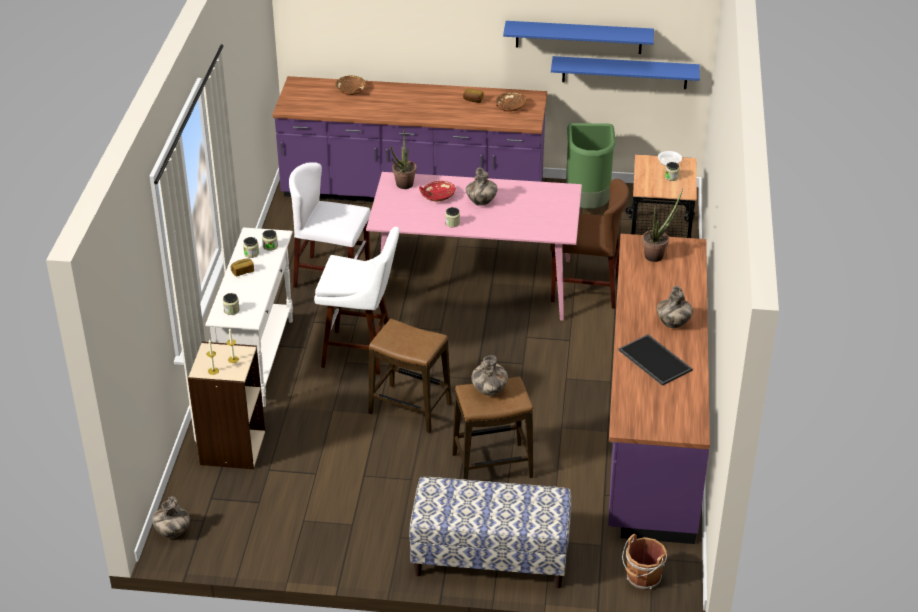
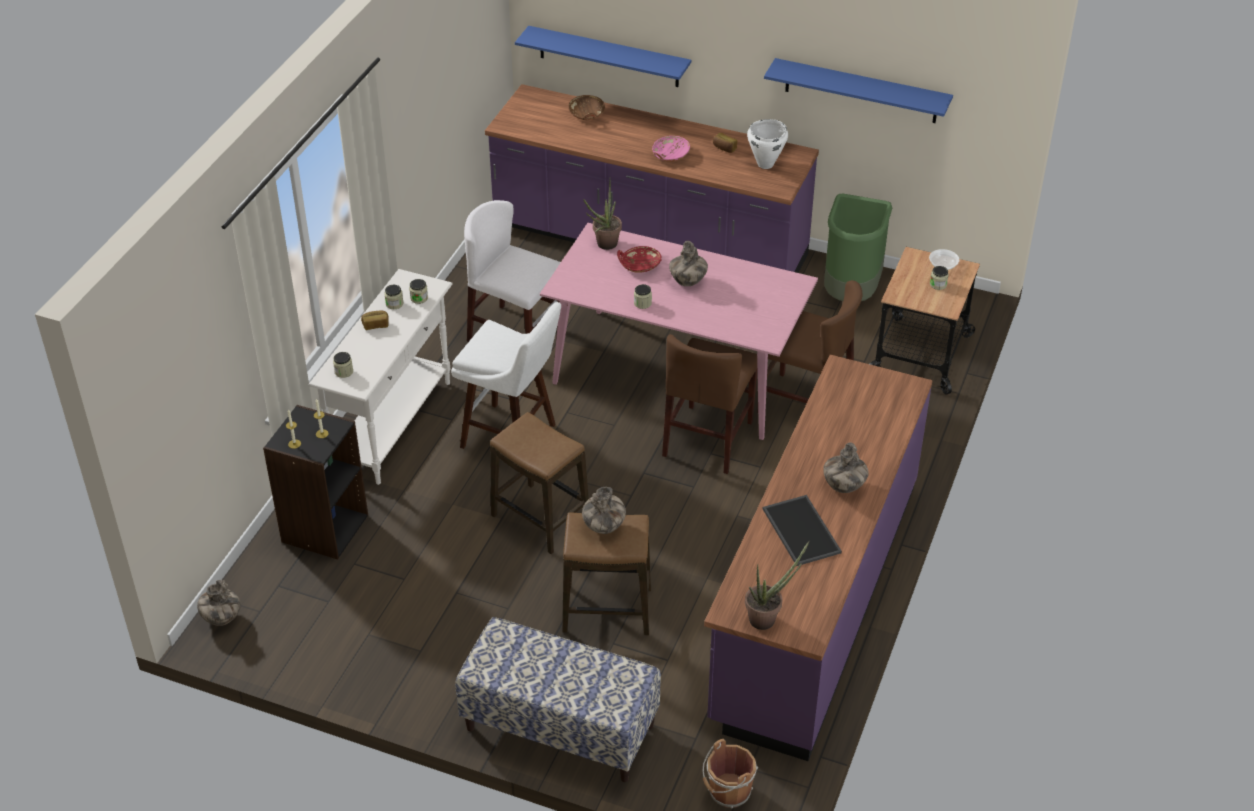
camera: 15 degrees right, 5 degrees up
(232, 447) = (324, 528): beige bookcase -> black bookcase
(432, 111) = (670, 155): none -> pink bowl
(510, 107) = (765, 164): brown bowl -> white cooking pot
(520, 327) = (708, 438): none -> brown chair
(624, 72) = (914, 142): blue shelf -> blue shelf (609, 57)
(657, 255) = (862, 390): potted plant -> potted plant (767, 618)

